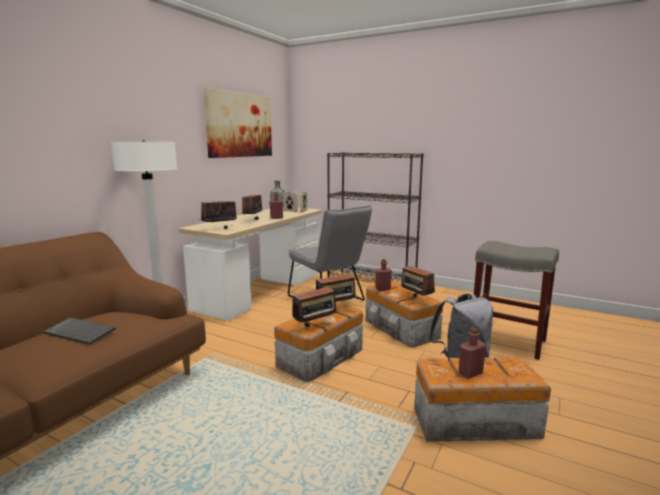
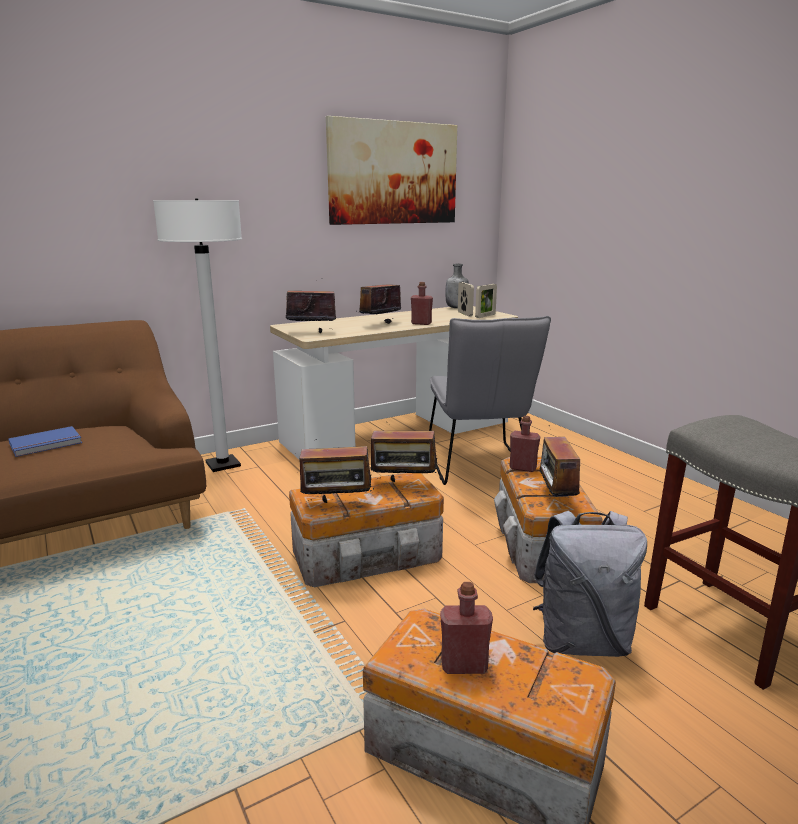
camera: 30 degrees right, 5 degrees up
(81, 332) = (46, 444): keyboard -> blue book
(372, 281) = (584, 450): black bookcase -> none

